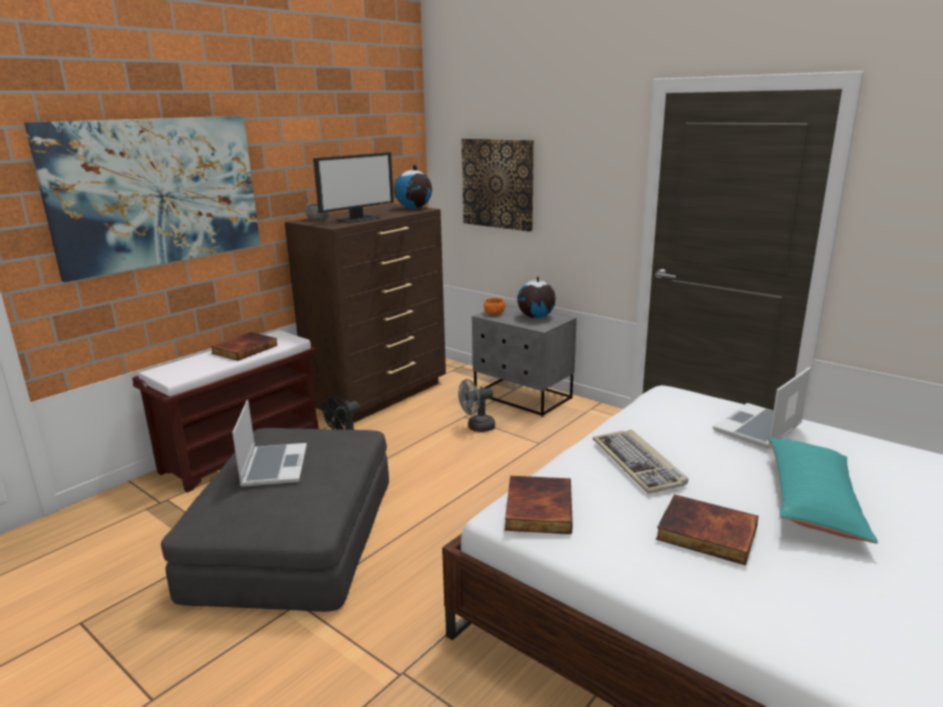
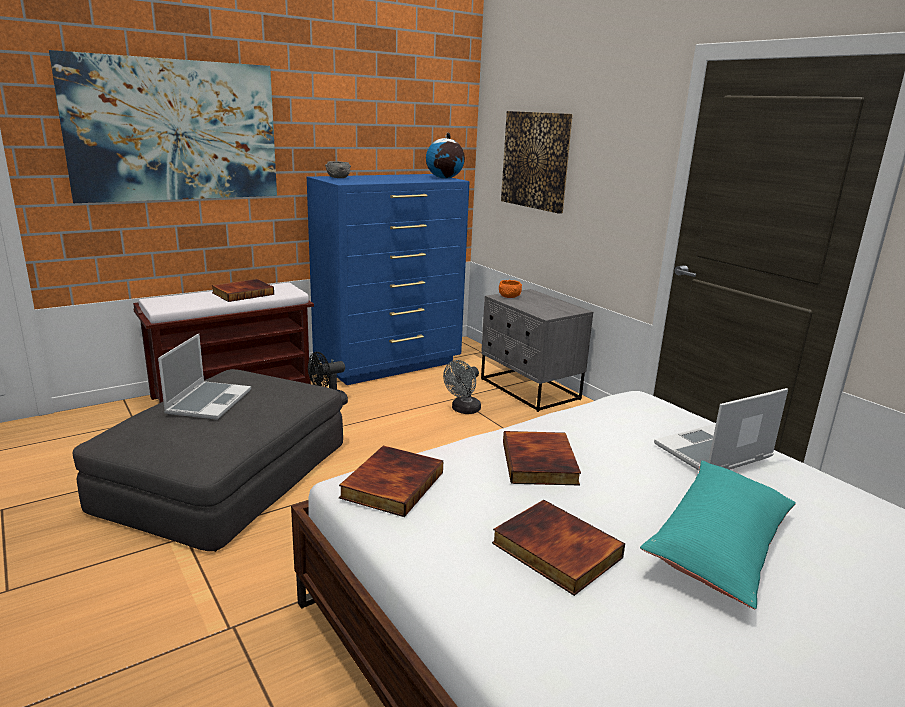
camera: 15 degrees right, 0 degrees up
(358, 219) = (375, 180): monitor -> none
(380, 395) = (389, 364): brown dresser -> blue dresser
(477, 427) = (463, 410): grey fan -> grey fan turned 45 degrees counterclockwise
(535, 317) = (549, 305): globe -> none
(639, 464) = (541, 463): keyboard -> book

